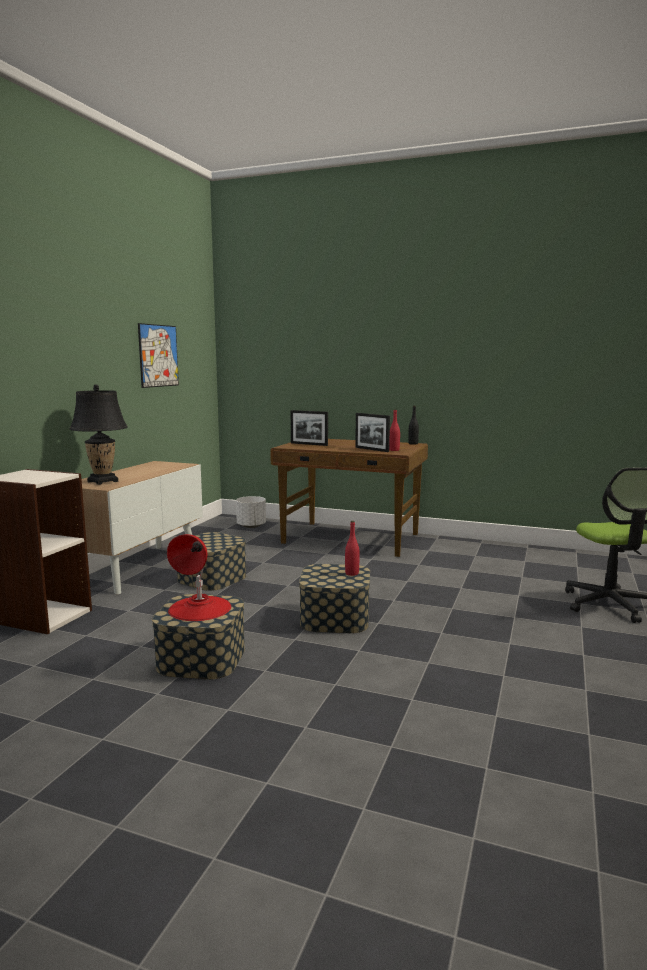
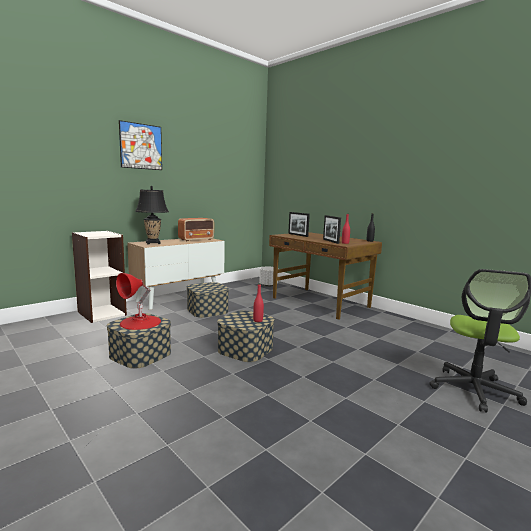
camera: 25 degrees right, 0 degrees up
(155, 467) = (196, 239): none -> radio
(158, 355) = (215, 174): picture -> picture (141, 146)

